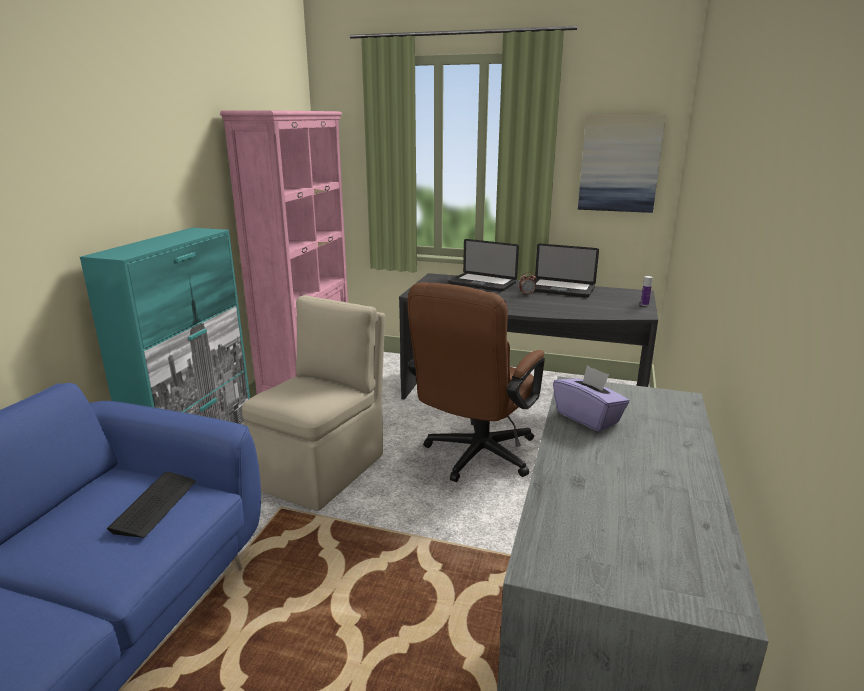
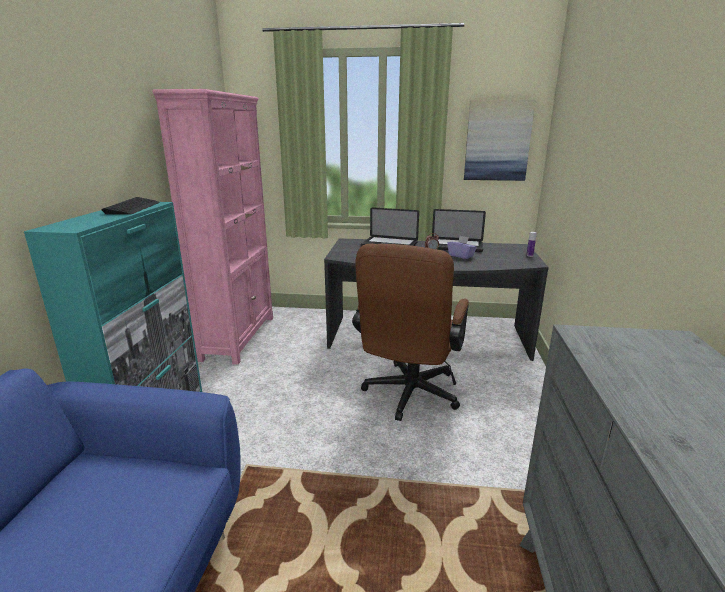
camera: 10 degrees left, 0 degrees up
(155, 505) = (141, 495): keyboard -> keyboard (133, 208)
(322, 468) = (275, 421): beige chair -> none
(588, 417) = (620, 365): purple tissue box -> purple tissue box (461, 256)

